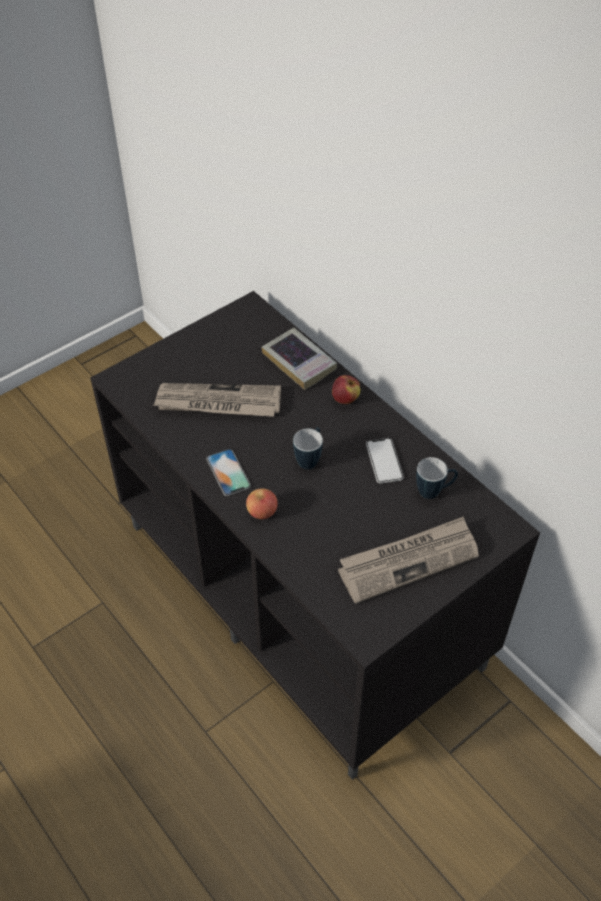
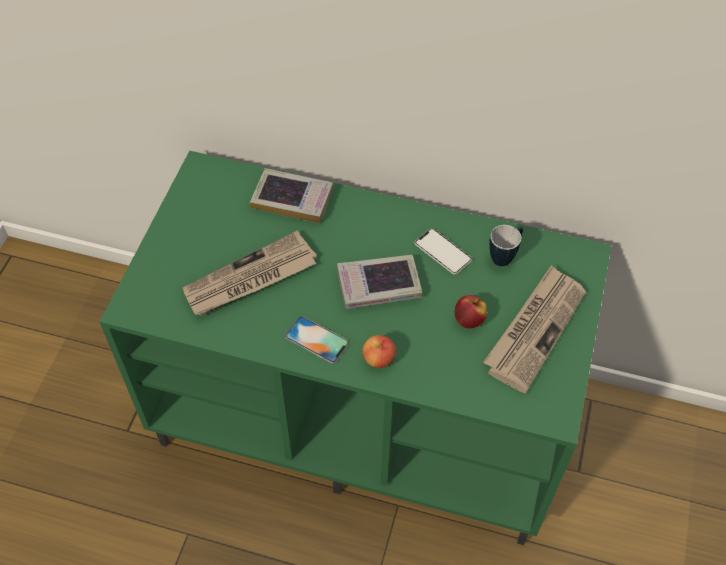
camera: 35 degrees left, 5 degrees up
(304, 594) = (365, 412): black tv stand -> green tv stand
(310, 459) = (379, 286): mug -> book
(345, 399) = (363, 212): apple -> apple (469, 320)

